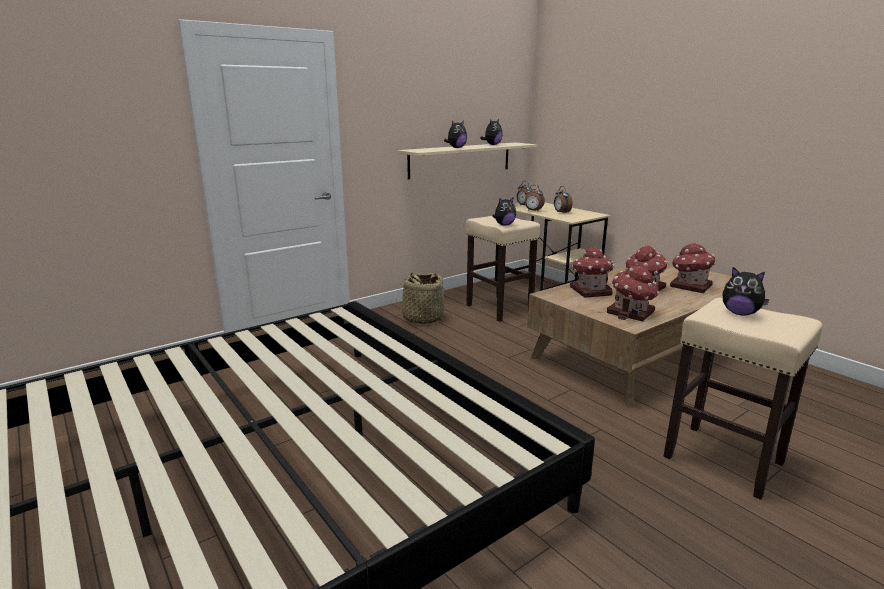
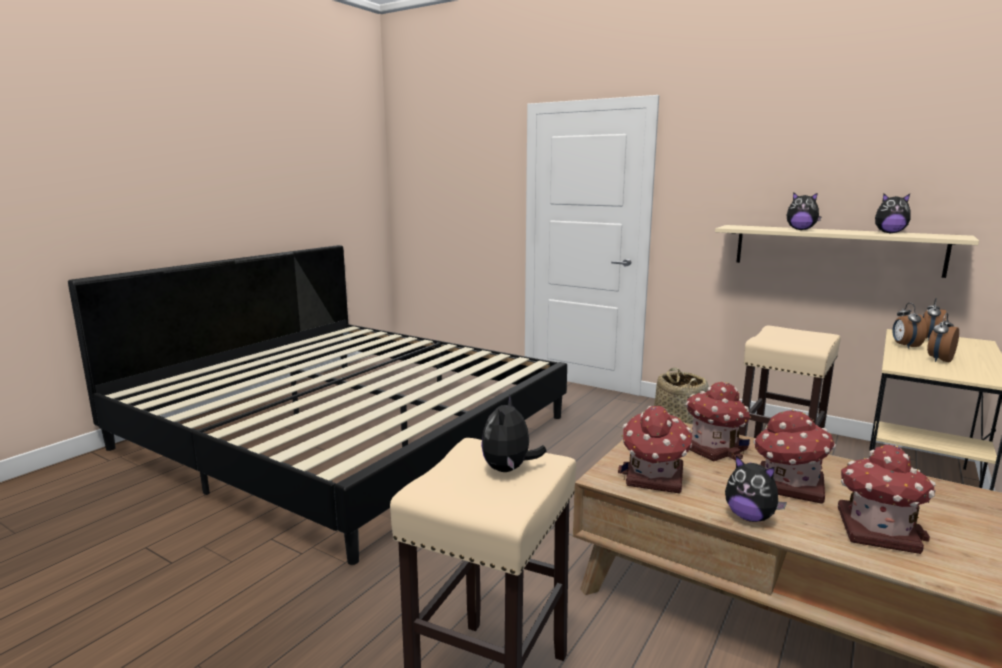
camera: 70 degrees right, 5 degrees down
(504, 225) = (767, 339): plush toy -> plush toy (750, 517)

